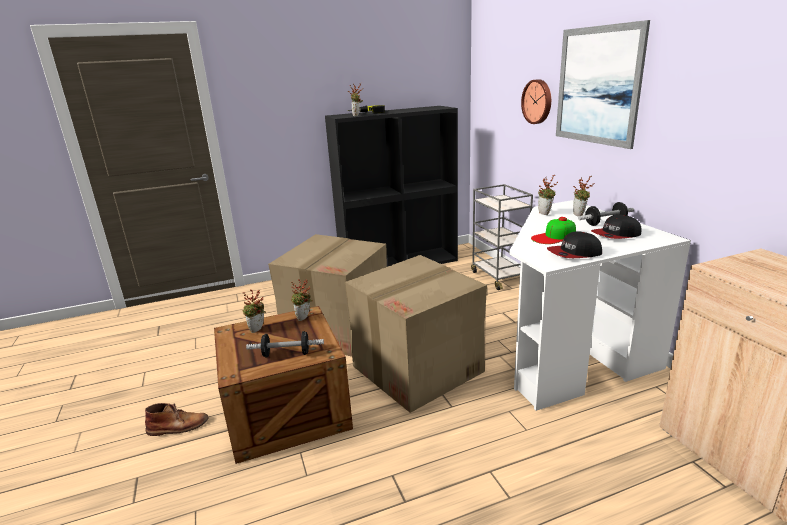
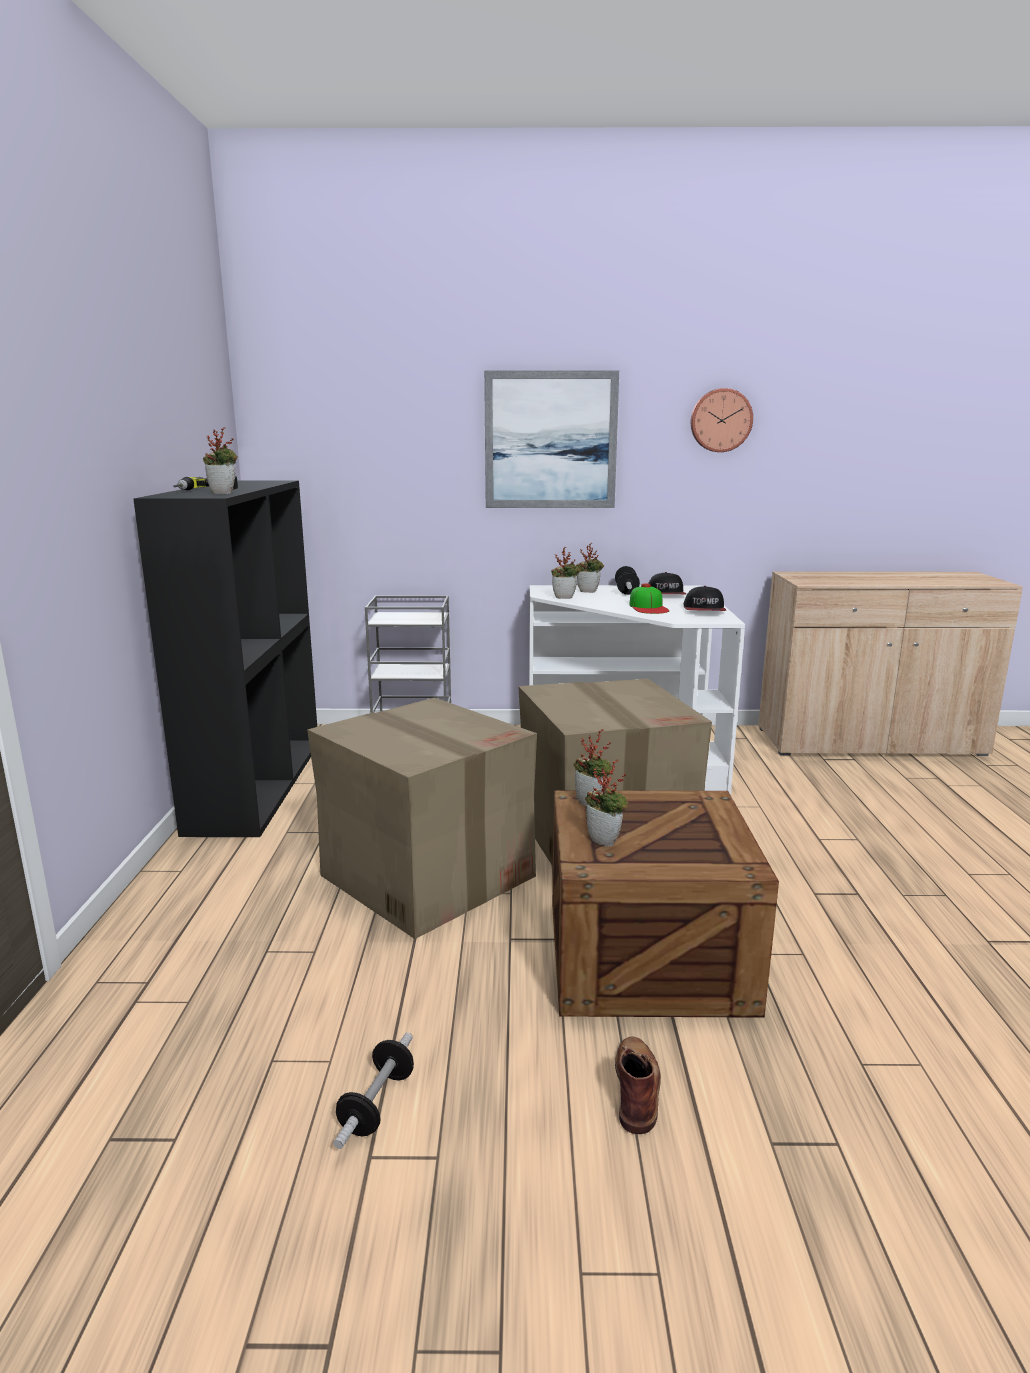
camera: 70 degrees left, 5 degrees down
(286, 354) = (701, 825): dumbbell -> dumbbell (377, 1104)
(538, 101) = (437, 465): wall clock -> wall clock (720, 420)

